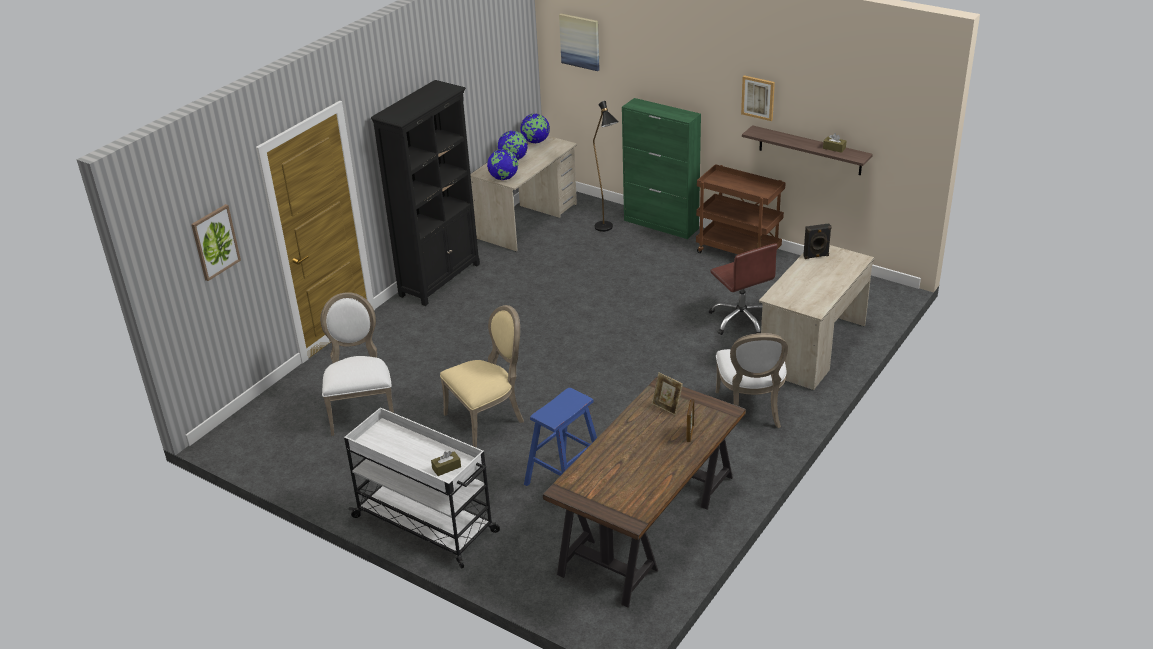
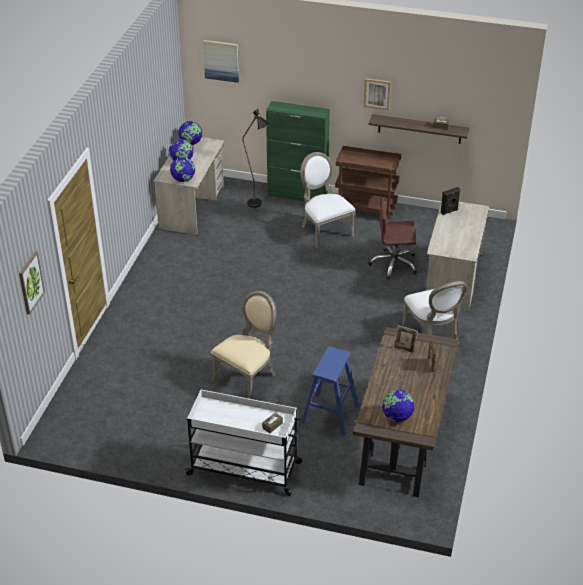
camera: 20 degrees left, 5 degrees up
(362, 410) = (146, 389): white chair -> white chair (324, 231)
(440, 279) = (148, 269): black bookcase -> none
(610, 488) = (397, 417): none -> globe
(741, 320) = (394, 264): brown office chair -> brown office chair turned 135 degrees clockwise

